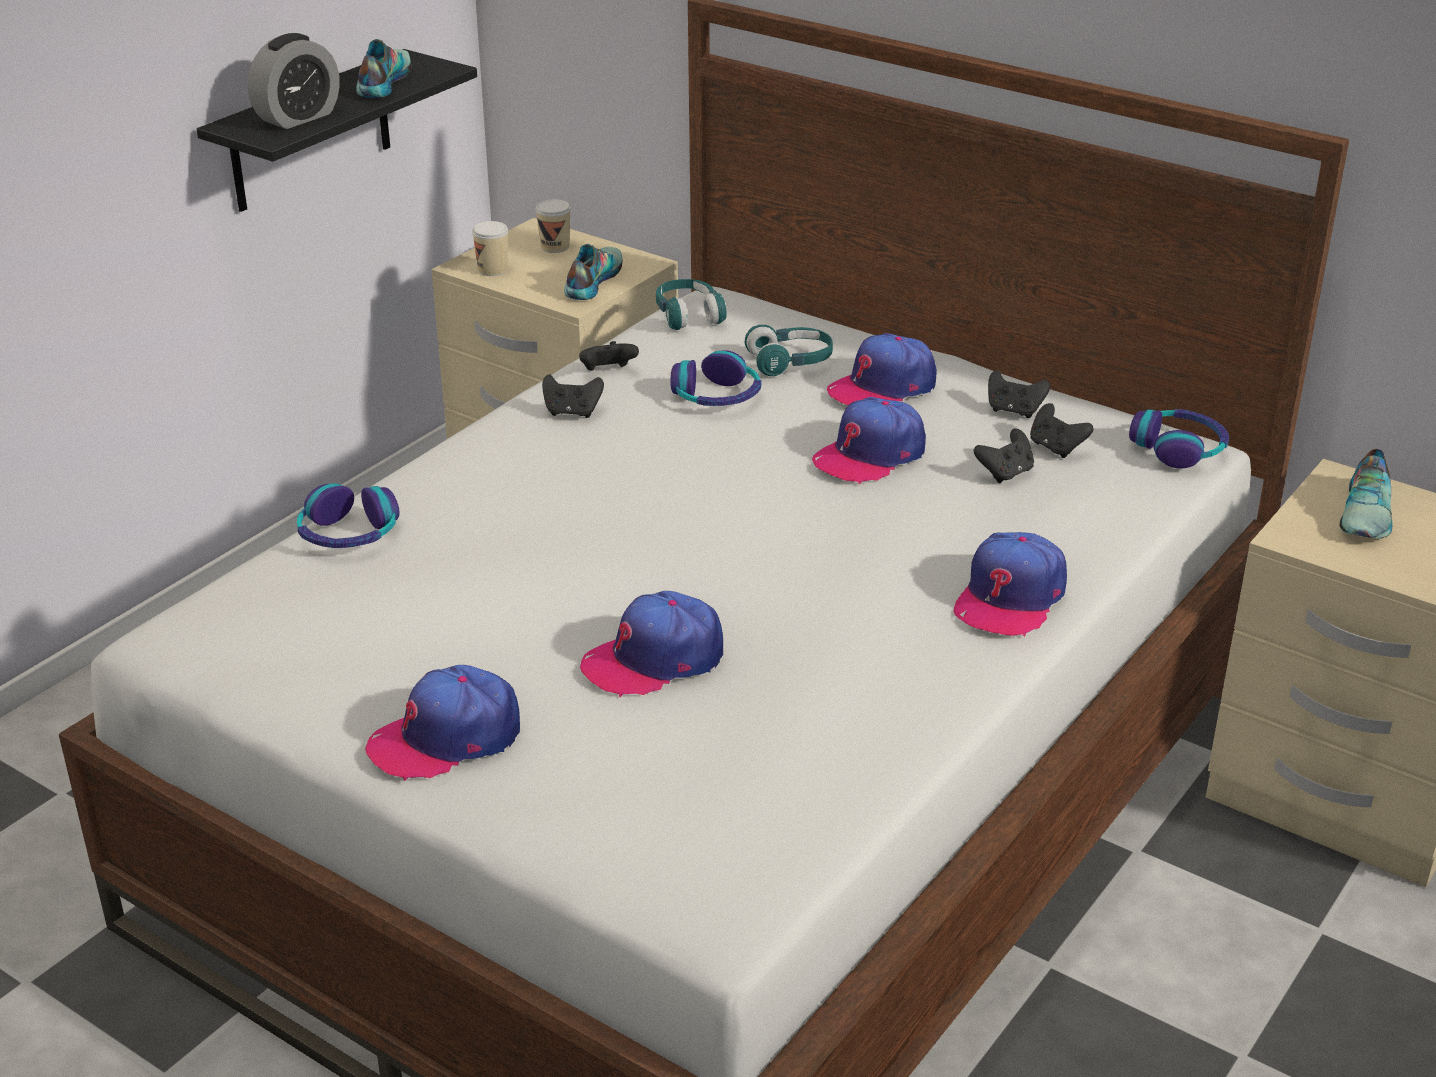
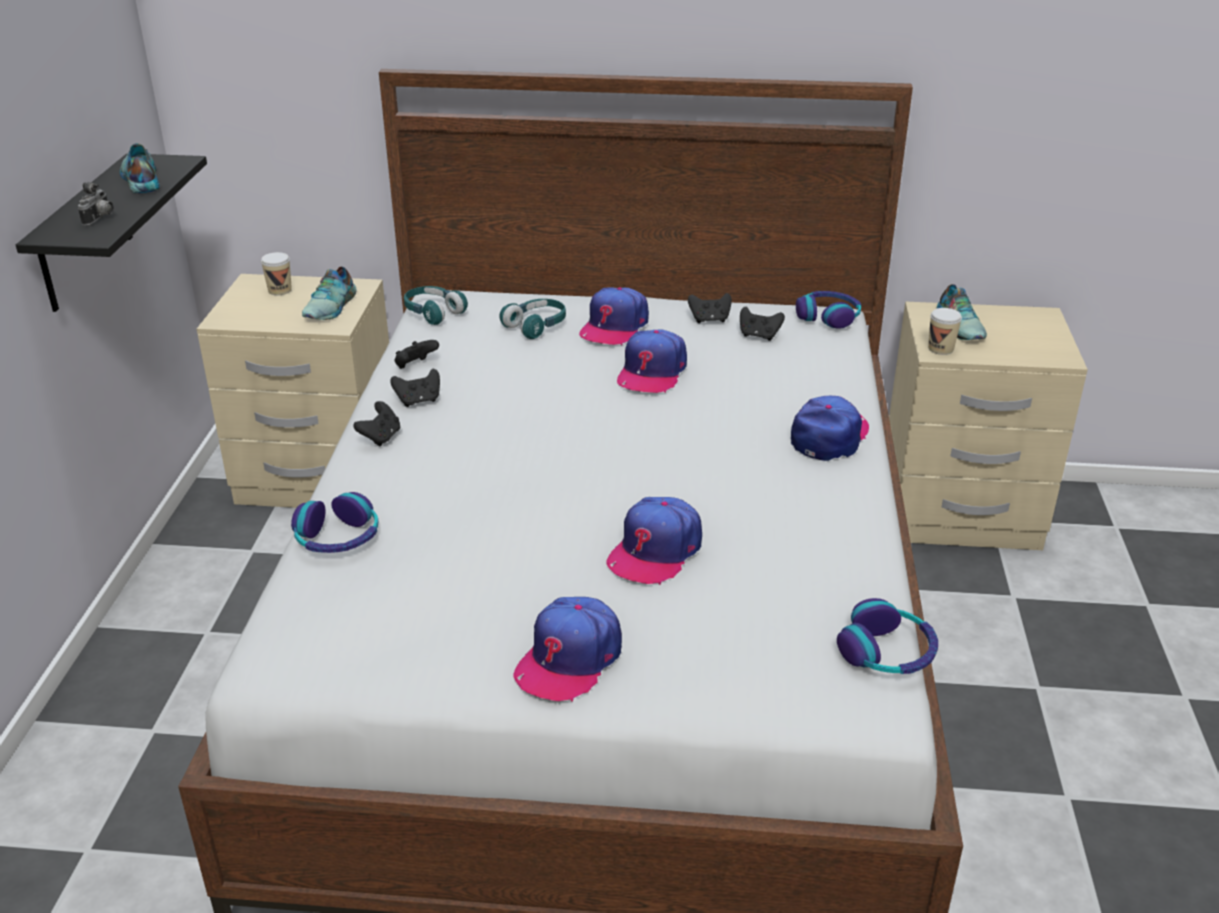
camera: 30 degrees left, 0 degrees up
(298, 117) = (100, 219): alarm clock -> camera
(493, 270) = (247, 317): cup -> cup (940, 349)
(591, 280) = (332, 307): shoe -> shoe turned 150 degrees counterclockwise
(717, 397) = (510, 362): headphones -> headphones (887, 652)
(1005, 473) = (746, 360): black game controller -> black game controller (380, 437)
(1009, 598) = (829, 436): cap -> cap turned 150 degrees counterclockwise

